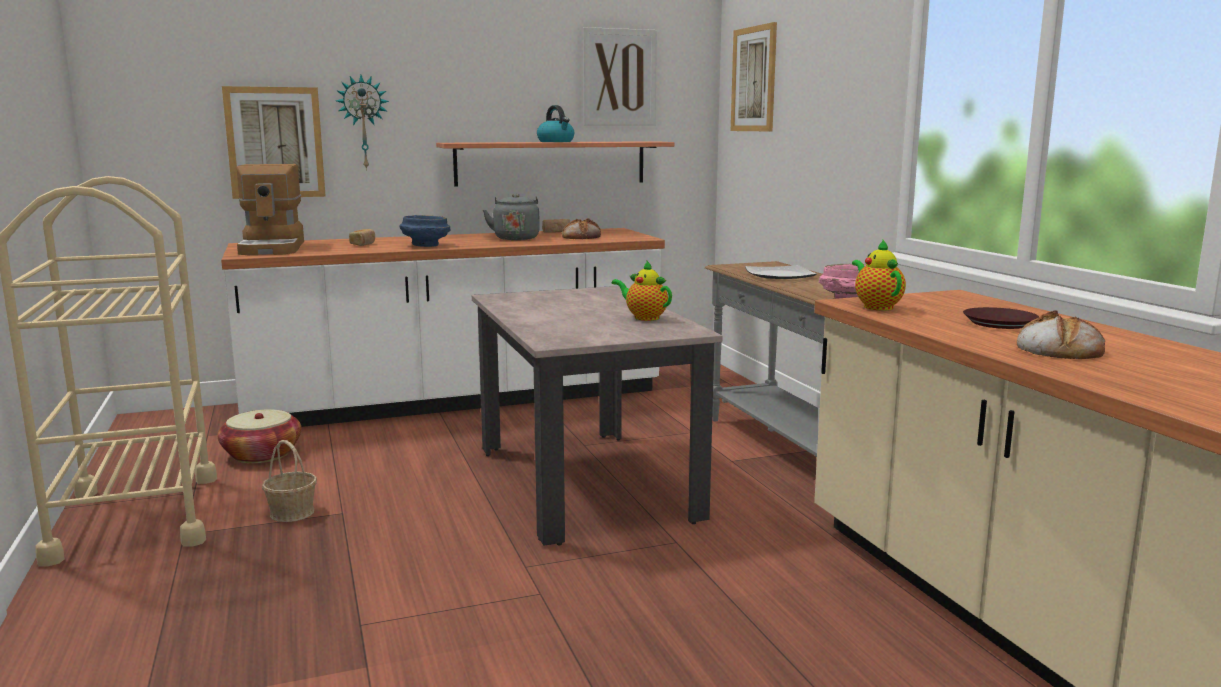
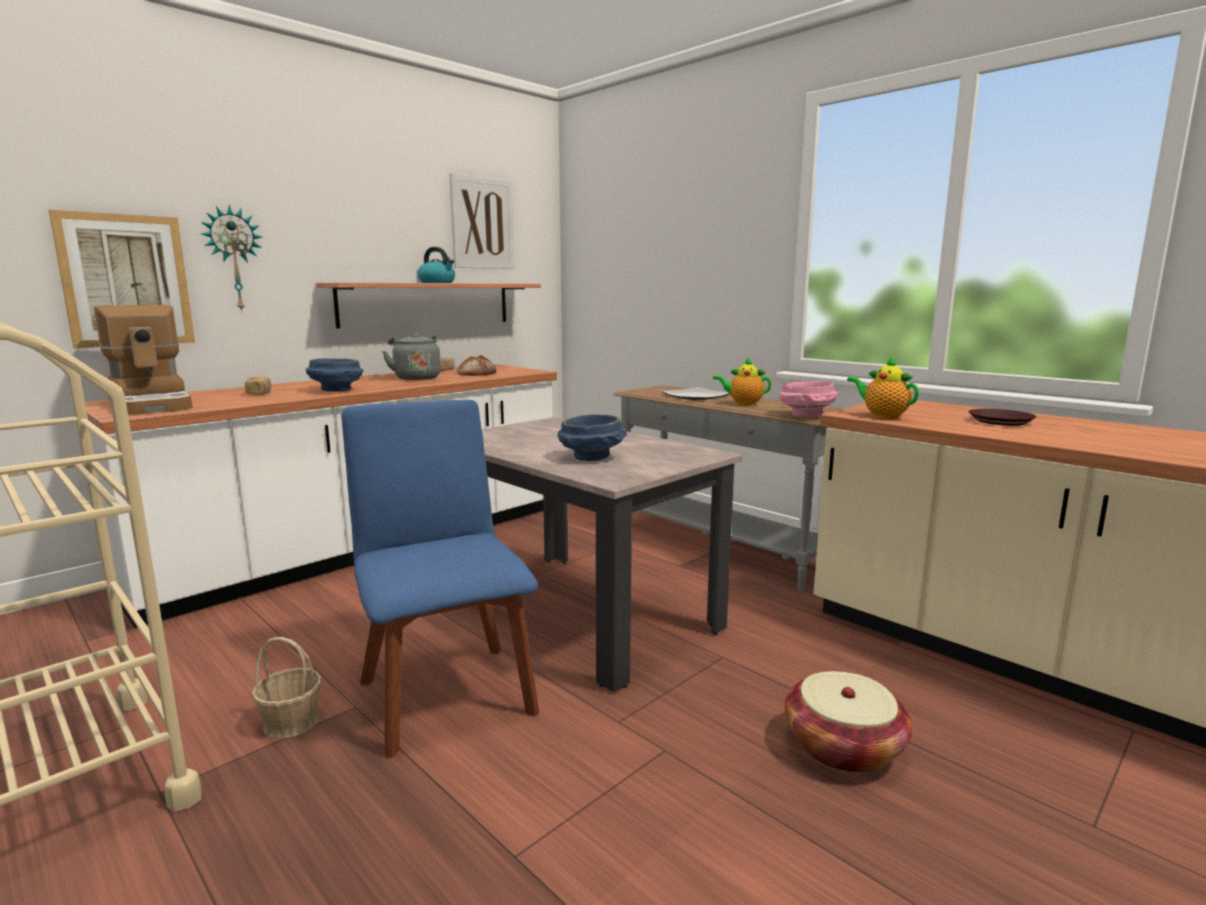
camera: 25 degrees left, 0 degrees up
(262, 455) = (185, 652): basket -> basket (843, 747)
(414, 517) = (445, 691): none -> blue chair
(573, 323) = (592, 457): none -> blue bowl
(644, 317) = (643, 445): teapot -> teapot (743, 404)
(754, 79) = (606, 228): picture -> none
(1057, 349) = (1099, 438): bread -> none

